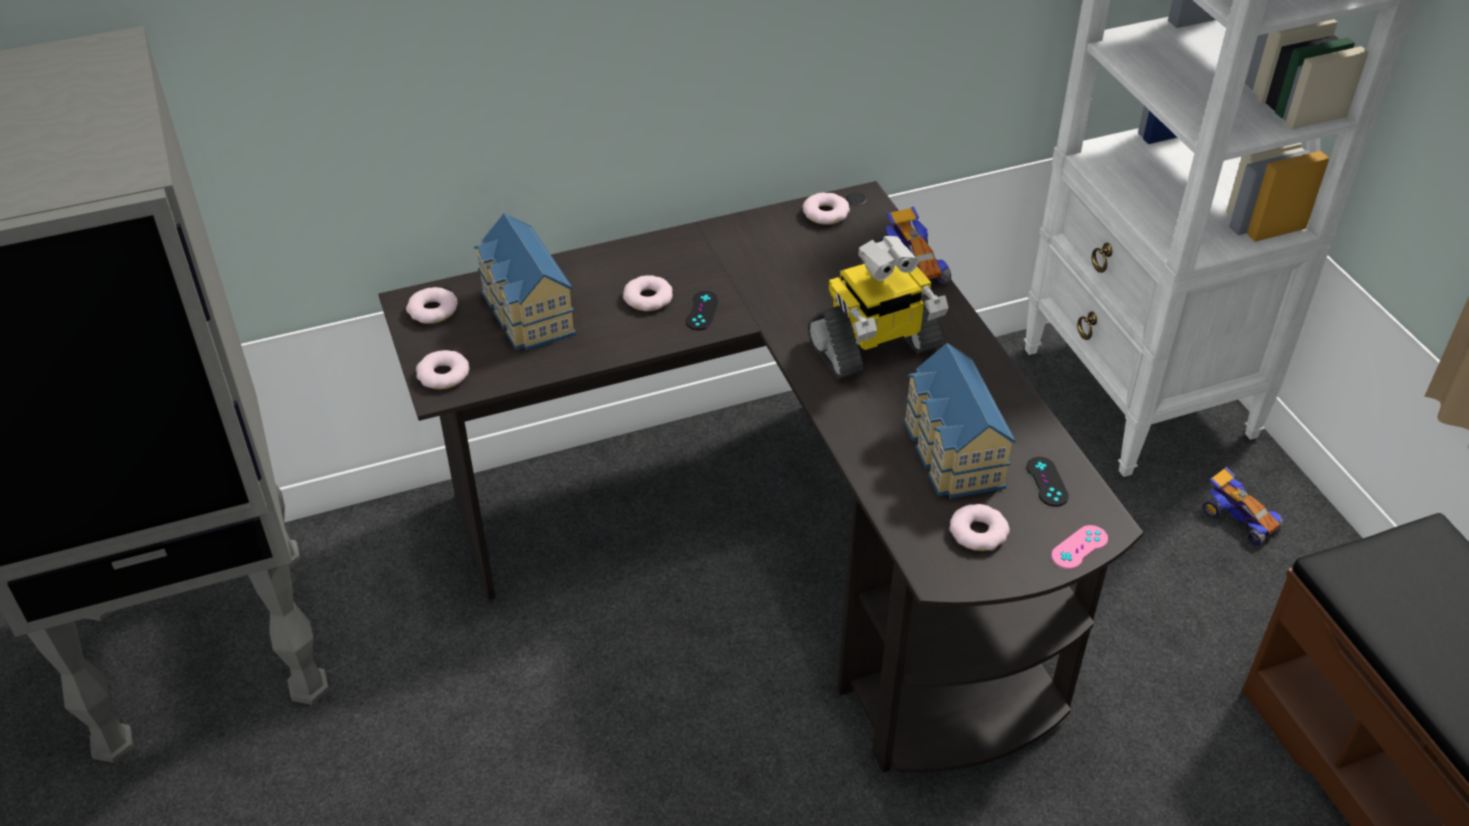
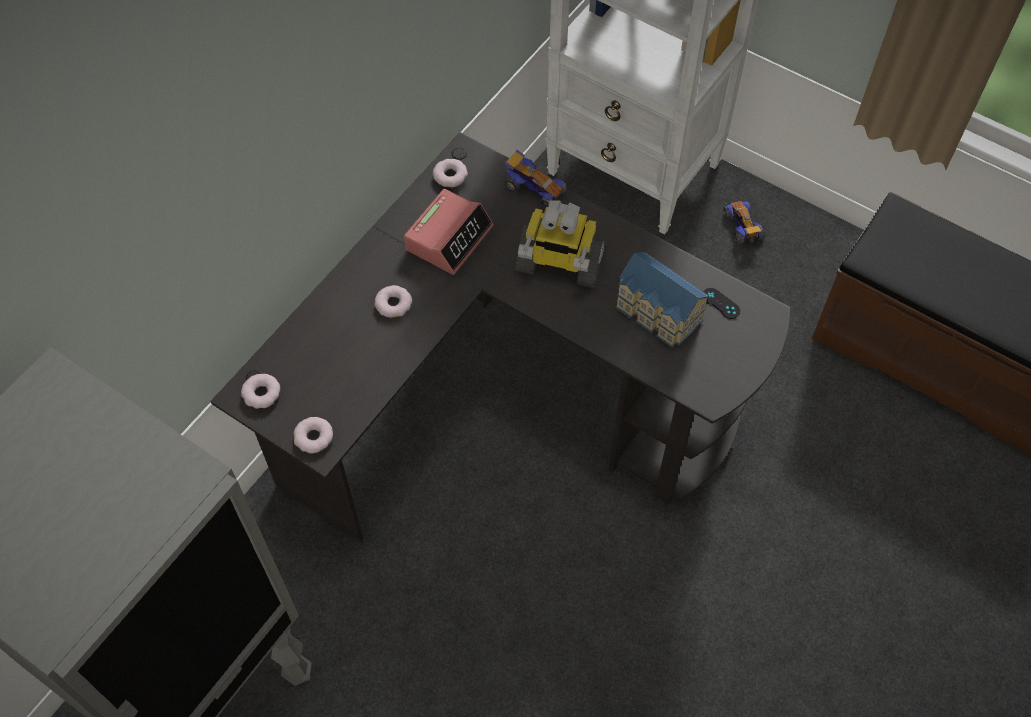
camera: 35 degrees left, 15 degrees up
(525, 313) = (324, 360): toy house -> none
(702, 311) = (435, 295): black game controller -> none
(769, 267) = (449, 238): none -> alarm clock
(874, 347) = (559, 264): toy robot -> toy robot turned 75 degrees clockwise
(978, 532) = (710, 359): donut -> none
(1079, 547) = (767, 337): pink game controller -> none
(1239, 519) = (742, 227): toy car -> toy car turned 120 degrees counterclockwise

